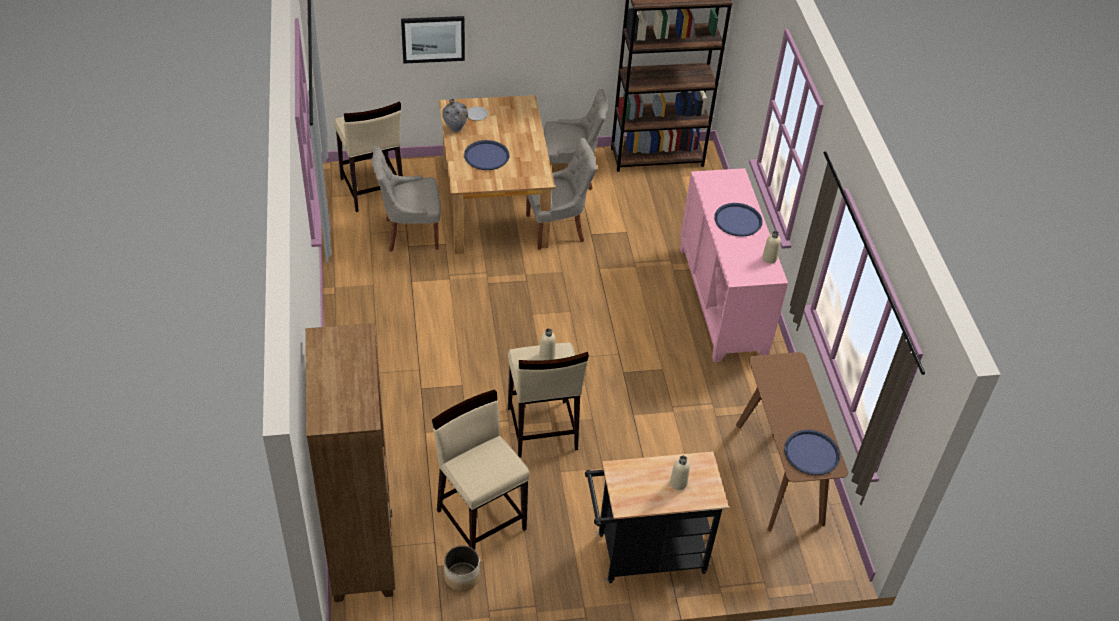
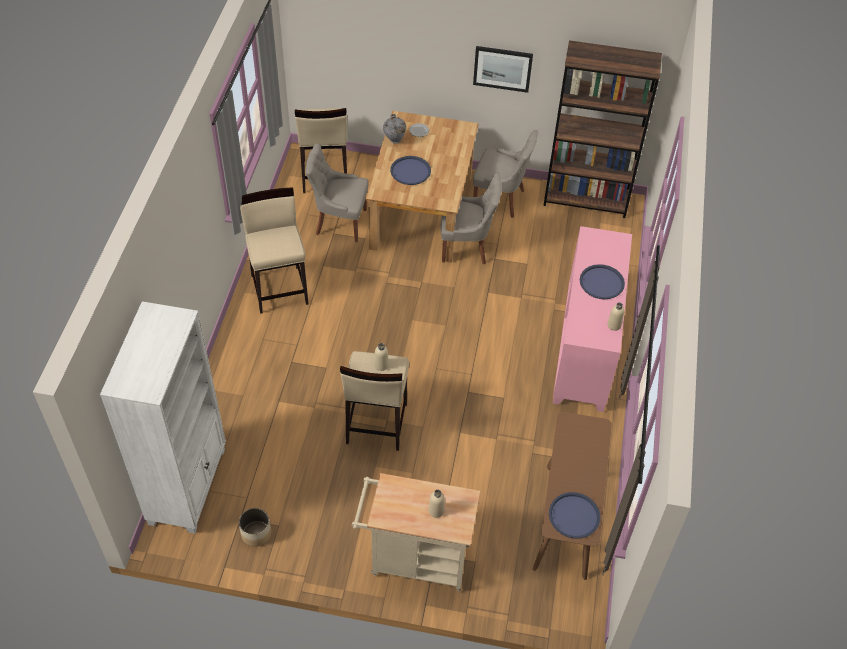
camera: 20 degrees right, 5 degrees up
(363, 547) = (188, 485): brown bookcase -> white bookcase
(433, 39) = (392, 57): picture -> picture (502, 68)
(481, 518) = (292, 488): beige stool -> beige stool (280, 289)
(643, 555) = (414, 559): black cart -> beige cart

